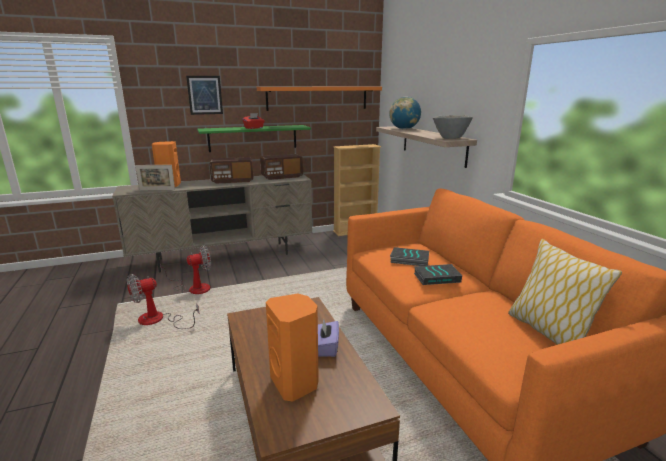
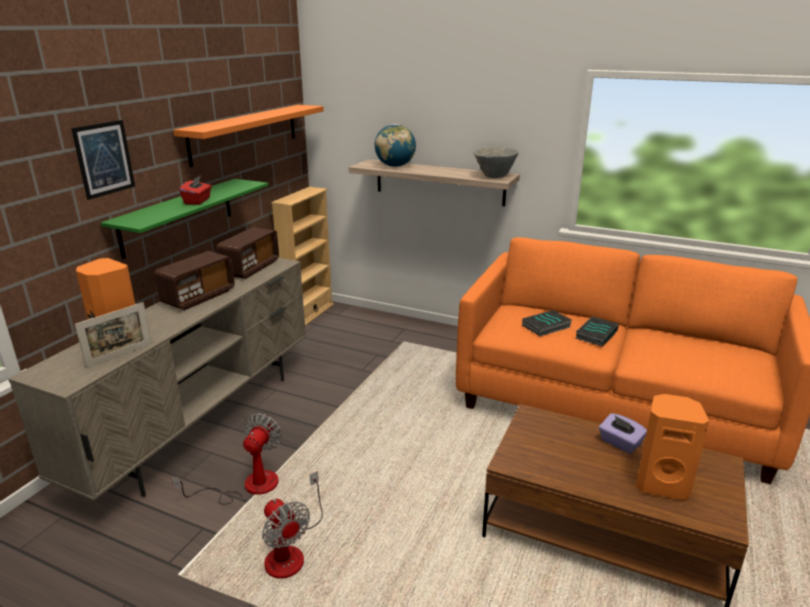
camera: 45 degrees left, 5 degrees up
(158, 320) = (291, 551): fan -> fan turned 45 degrees counterclockwise
(548, 332) = (723, 346): pillow -> none

